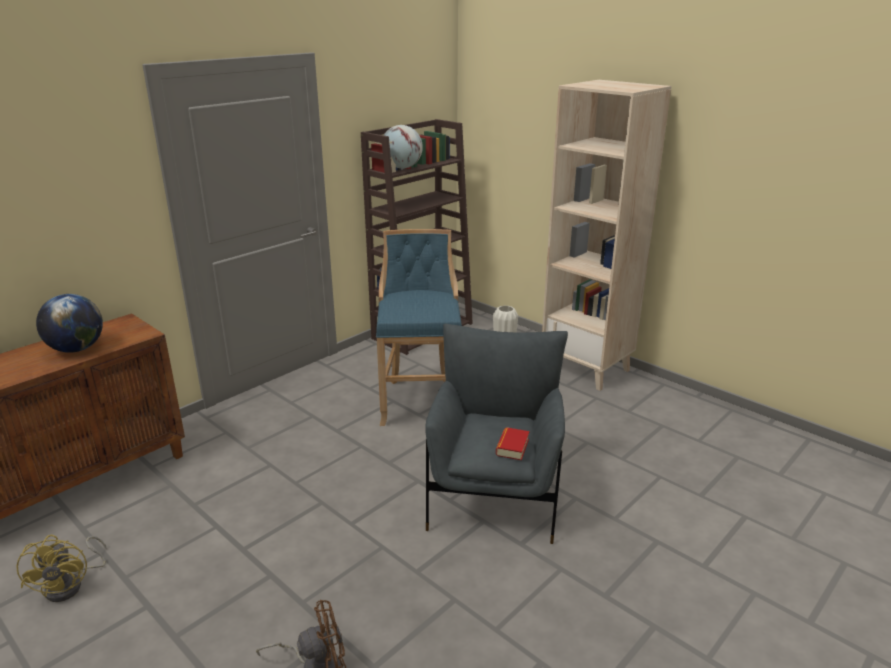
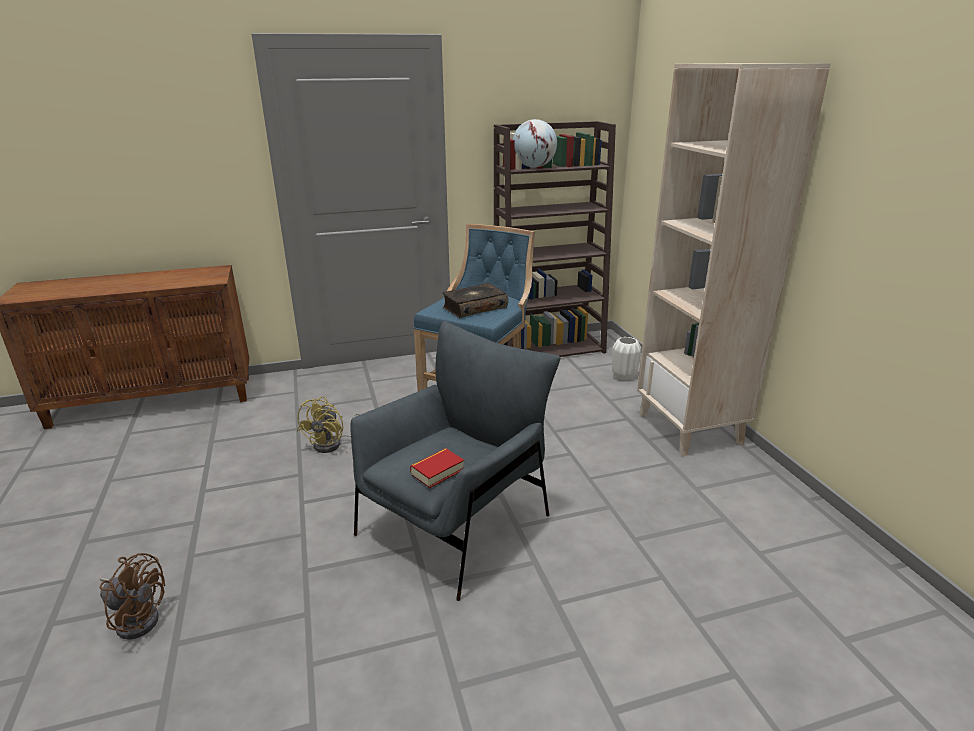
camera: 30 degrees right, 0 degrees up
(71, 585) = (75, 472): yellow fan -> yellow fan (333, 444)
(76, 349) = (157, 281): globe -> none
(421, 307) = (474, 308): none -> book

